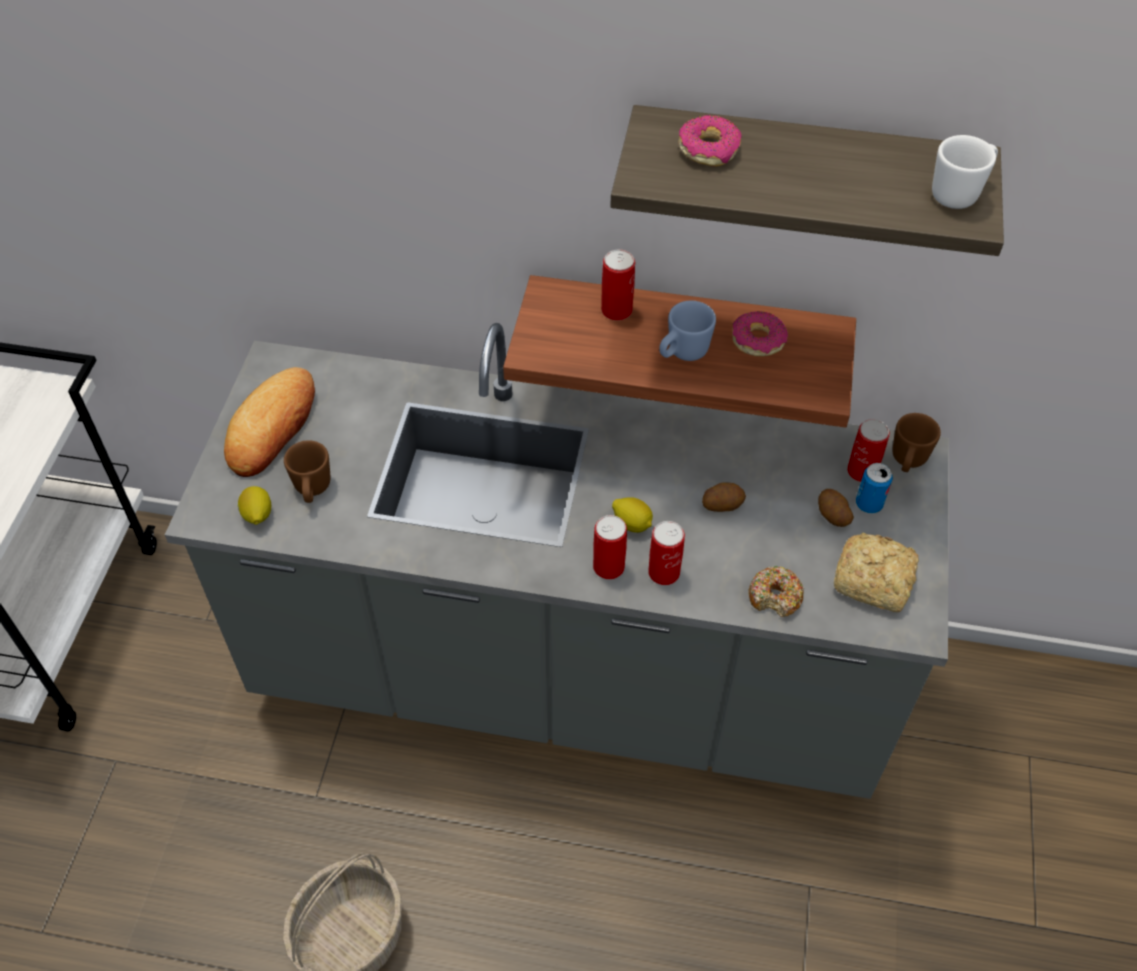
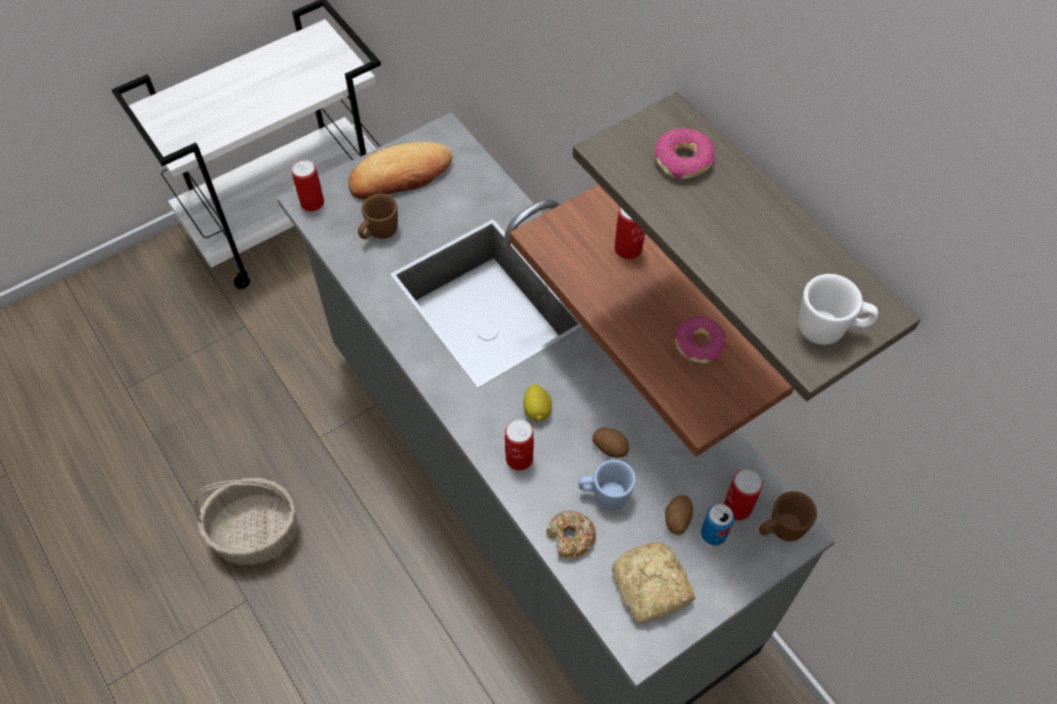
camera: 45 degrees right, 5 degrees up
(257, 515) = (334, 224): lemon -> none
(608, 566) = (490, 425): can -> can (312, 202)
(682, 353) = (635, 312): blue mug -> blue mug (604, 495)

